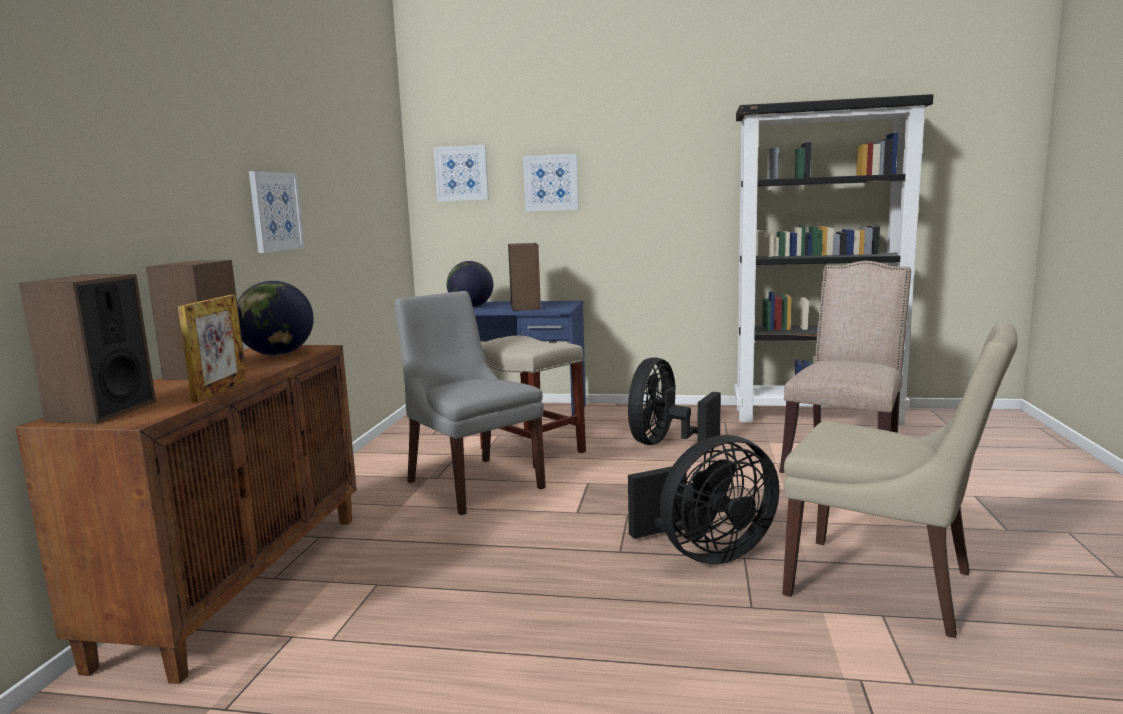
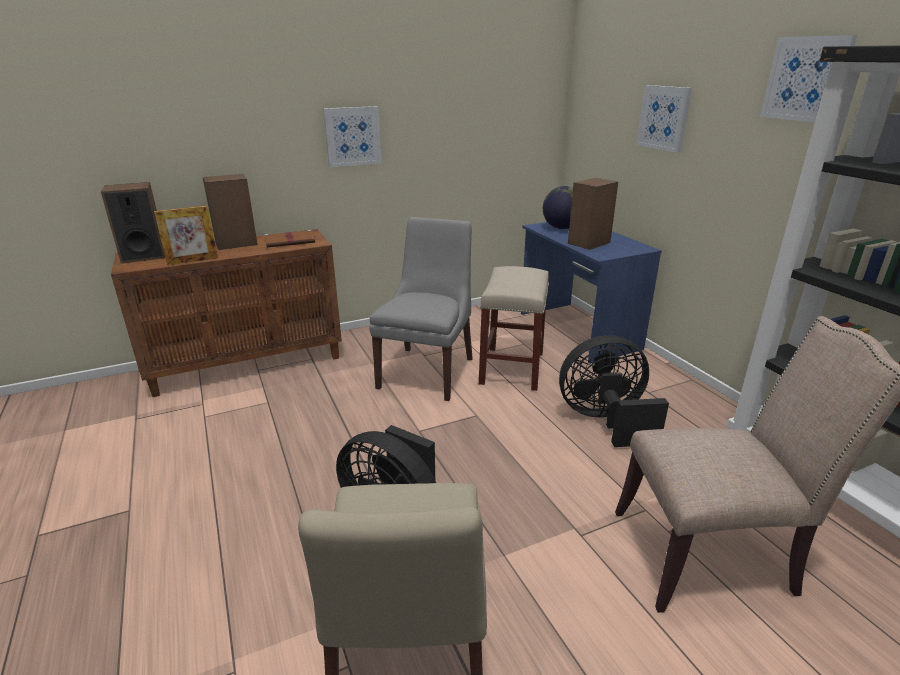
camera: 55 degrees right, 15 degrees up
(277, 354) = (291, 241): globe -> brown book
(461, 173) = (602, 97): picture -> picture (806, 79)

